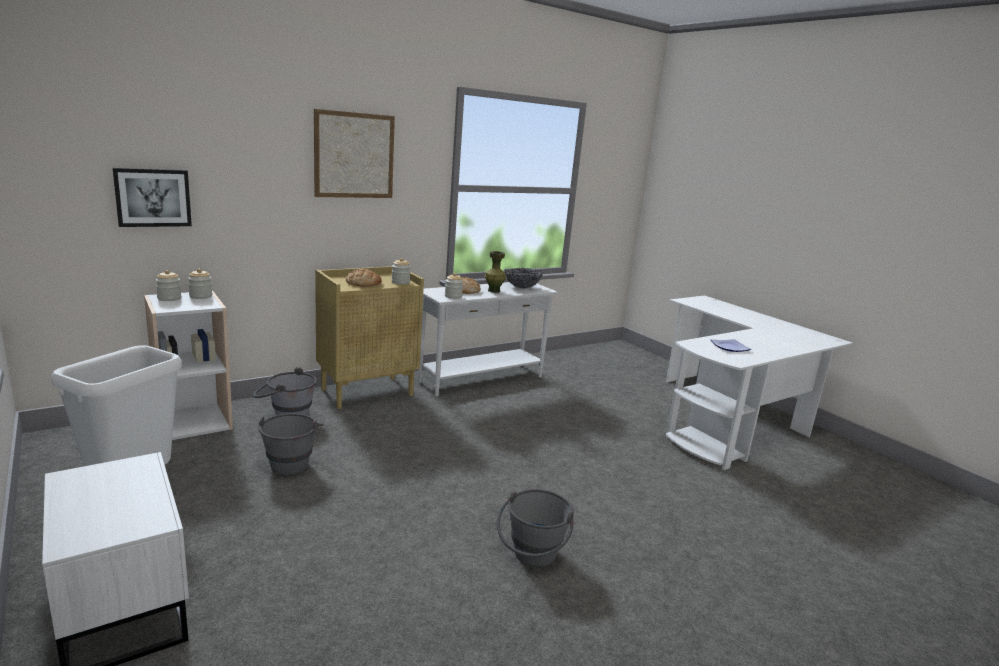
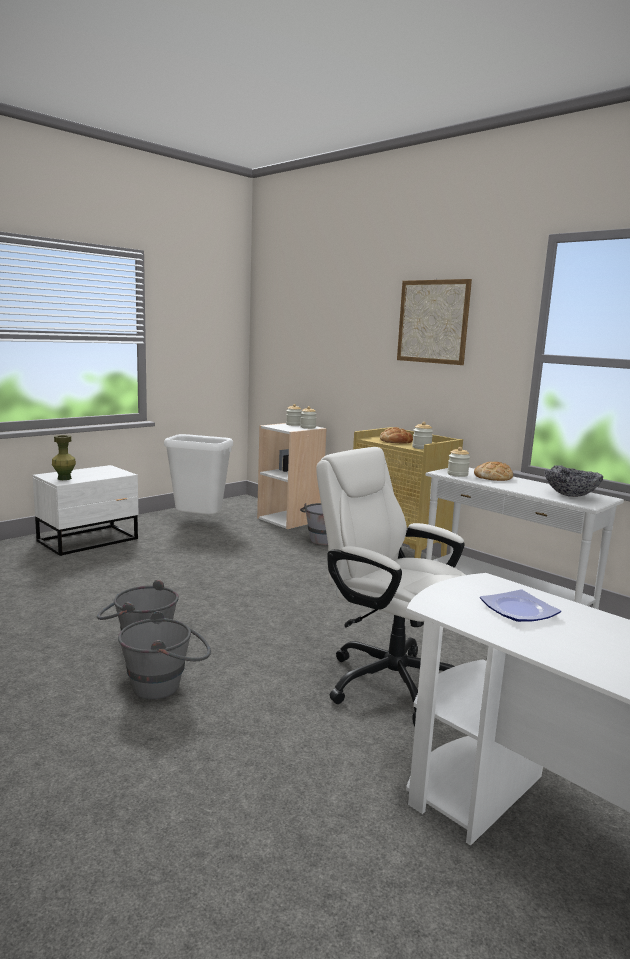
camera: 80 degrees right, 5 degrees down
(153, 197) = (308, 355): picture -> none
(291, 461) = (252, 549): grey bucket -> grey bucket (166, 685)
(494, 291) = (519, 486): green vase -> green vase (64, 478)
(598, 448) = (386, 682): none -> white office chair

